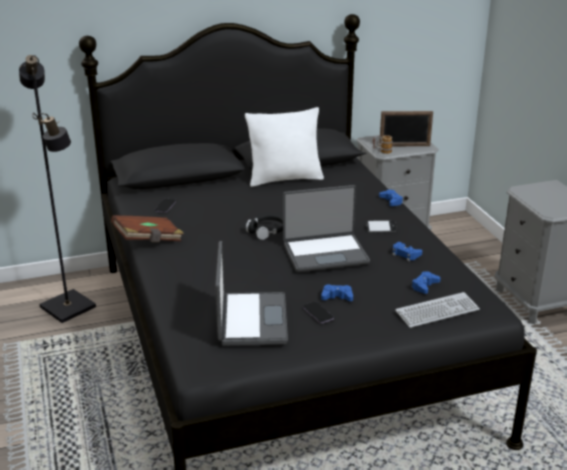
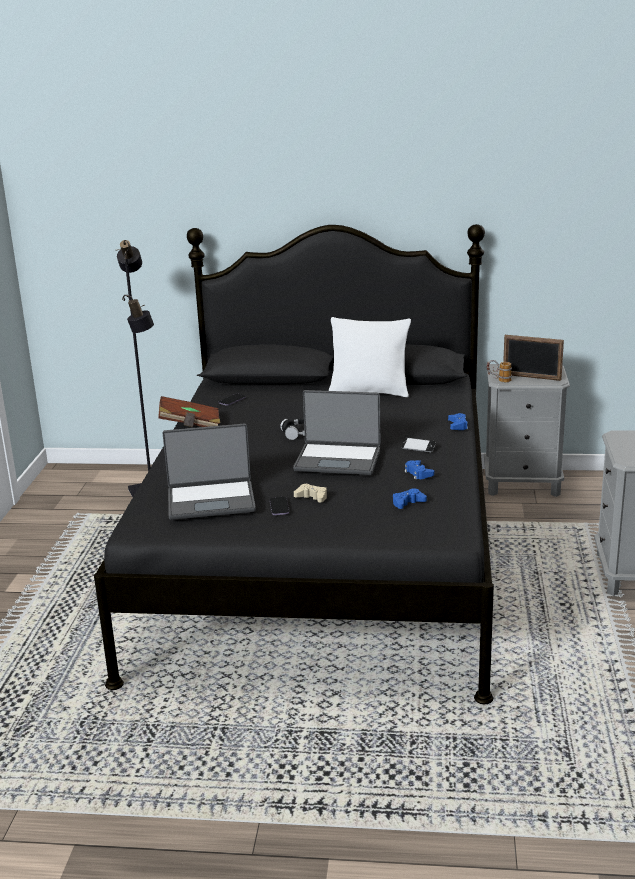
camera: 25 degrees right, 5 degrees down
(250, 320) = (211, 500): laptop -> laptop turned 60 degrees clockwise
(337, 297) = (312, 497): blue game controller -> beige game controller
(437, 311) = (395, 525): keyboard -> none

